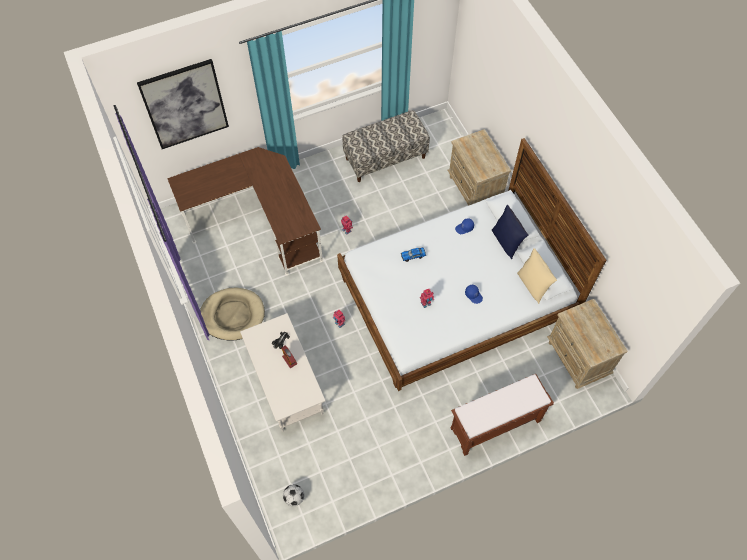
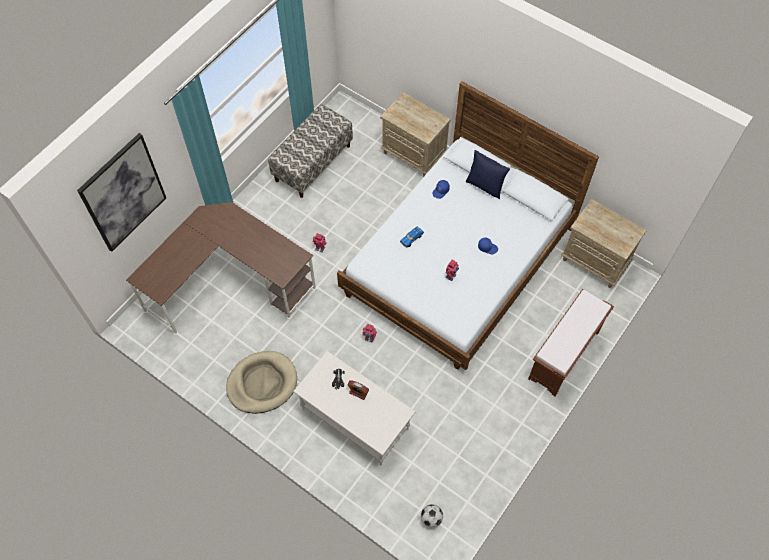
camera: 30 degrees left, 0 degrees up
(532, 285) = (531, 213): beige pillow -> none

